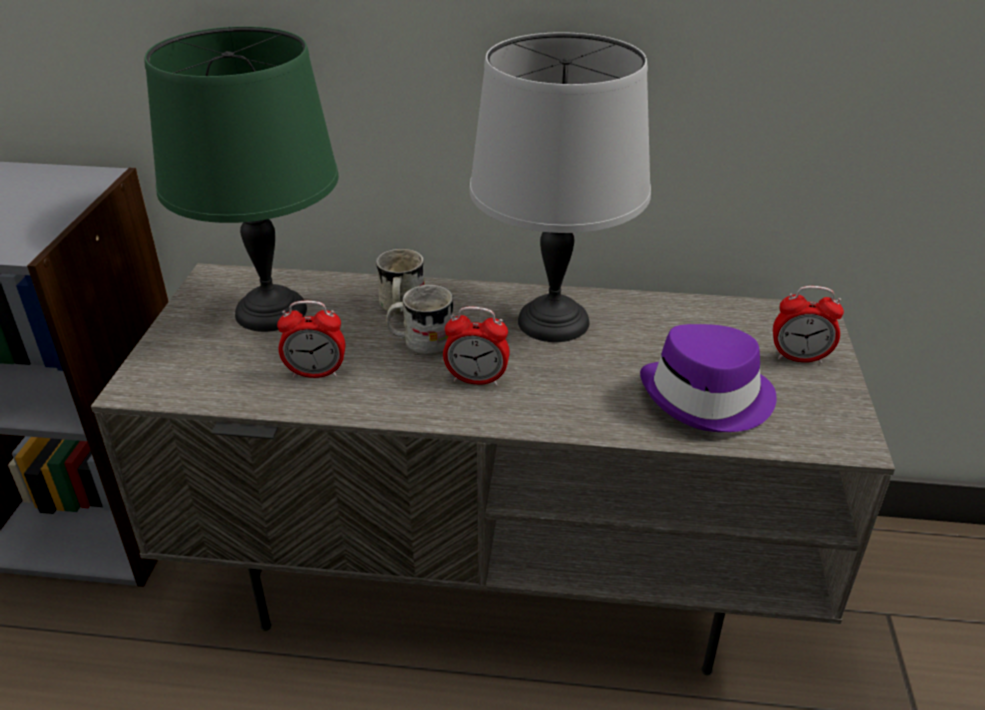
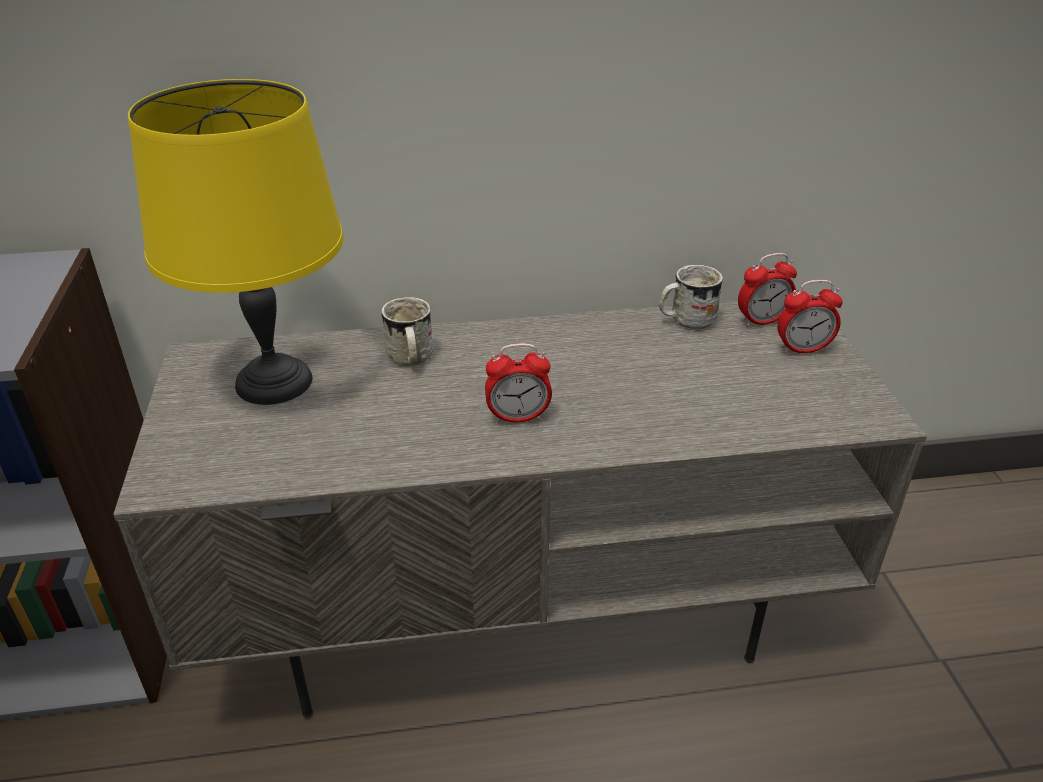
camera: 15 degrees left, 0 degrees up
(272, 310) = (275, 381): green table lamp -> yellow table lamp
(316, 373) = (351, 438): alarm clock -> alarm clock (761, 321)
(421, 343) = (446, 390): white mug -> white mug (685, 319)
(554, 322) = (568, 350): grey table lamp -> none
(708, 398) = (741, 399): purple hat -> none

